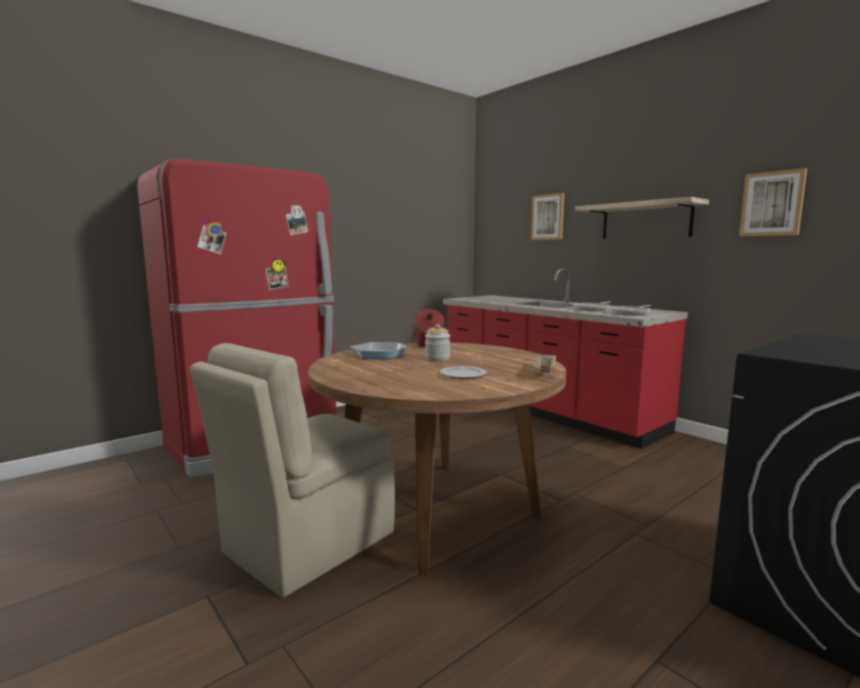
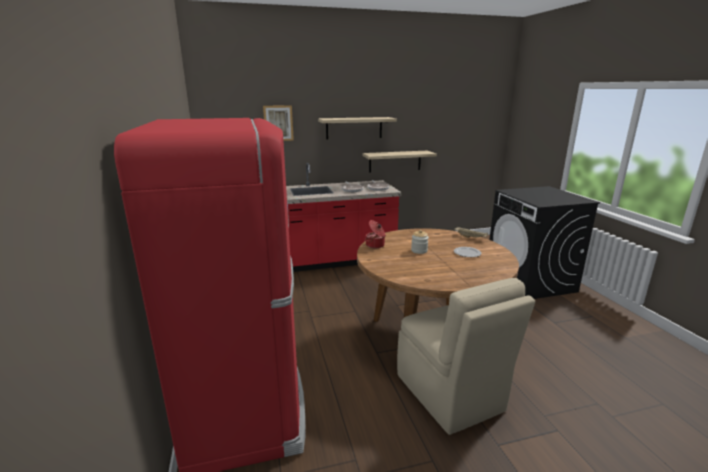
camera: 65 degrees left, 10 degrees up
(380, 354) = (395, 263): frying pan -> none
(717, 280) = (395, 161): none -> shelf
(772, 204) = (417, 121): picture -> none

